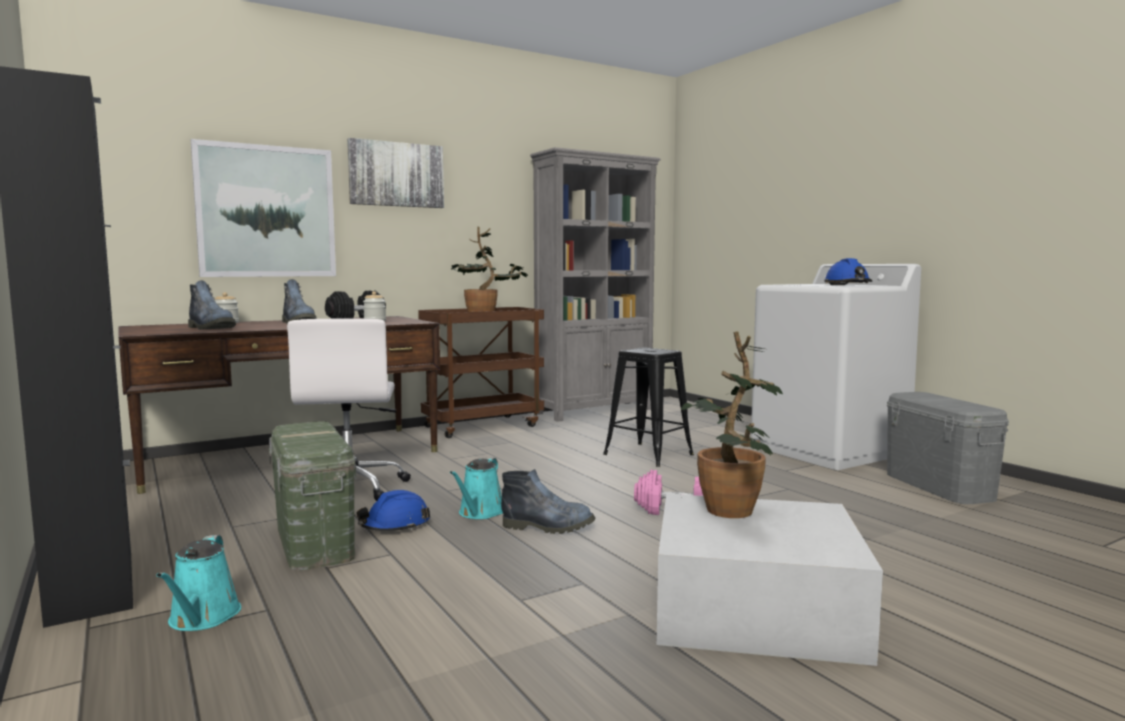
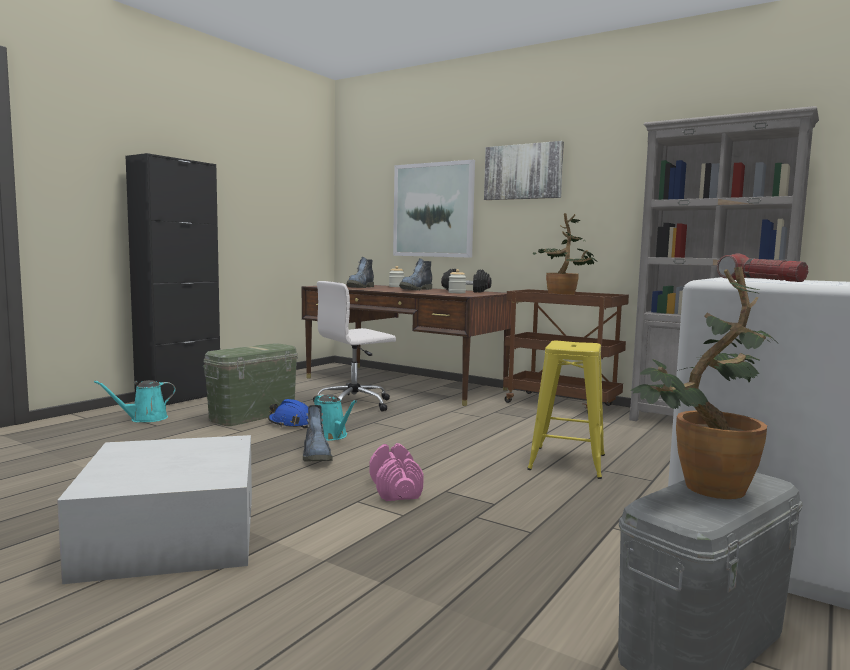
camera: 65 degrees right, 0 degrees up
(480, 513) = (331, 436): turquoise watering can -> turquoise watering can turned 120 degrees counterclockwise
(648, 455) = (567, 462): black stool -> yellow stool
(729, 514) = (197, 453): potted plant -> potted plant (701, 489)
(847, 285) = (759, 281): blue hard hat -> flashlight

